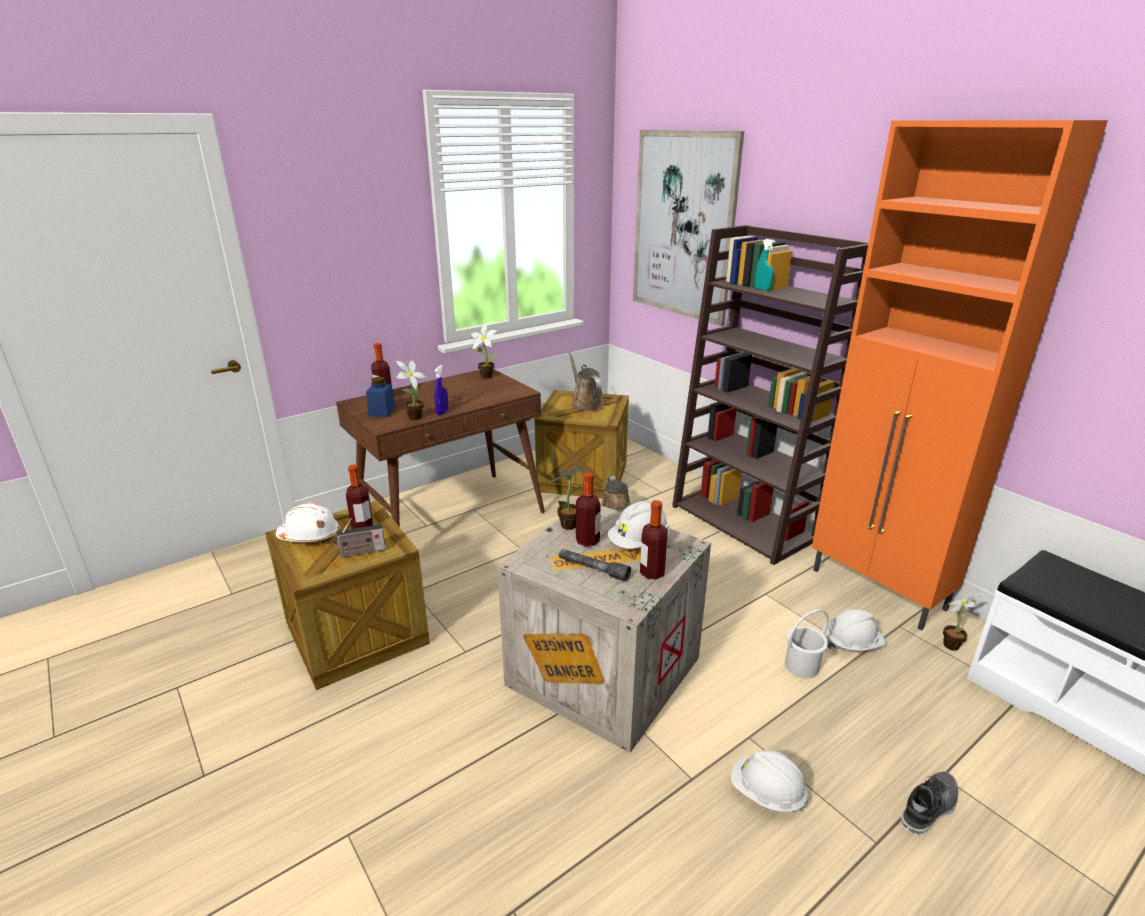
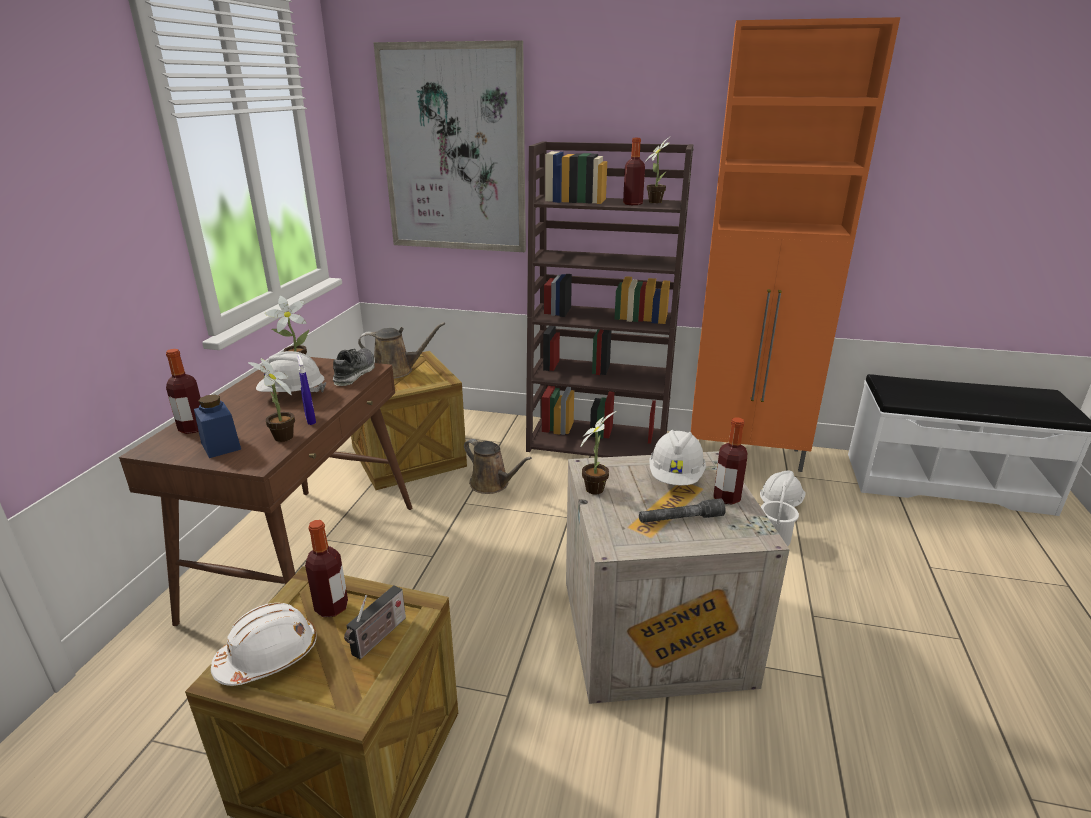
camera: 40 degrees left, 0 degrees up
(585, 404) = (397, 371): brown watering can -> brown watering can turned 150 degrees clockwise
(587, 541) = (633, 495): bottle -> bottle (632, 204)
(762, 289) = (594, 203): turquoise spray bottle -> none
(766, 794) = (874, 651): white hard hat -> white hard hat (292, 394)
(928, 808) = (950, 594): shoe -> shoe (355, 373)
(952, 644) = (827, 473): potted plant -> potted plant (655, 201)

